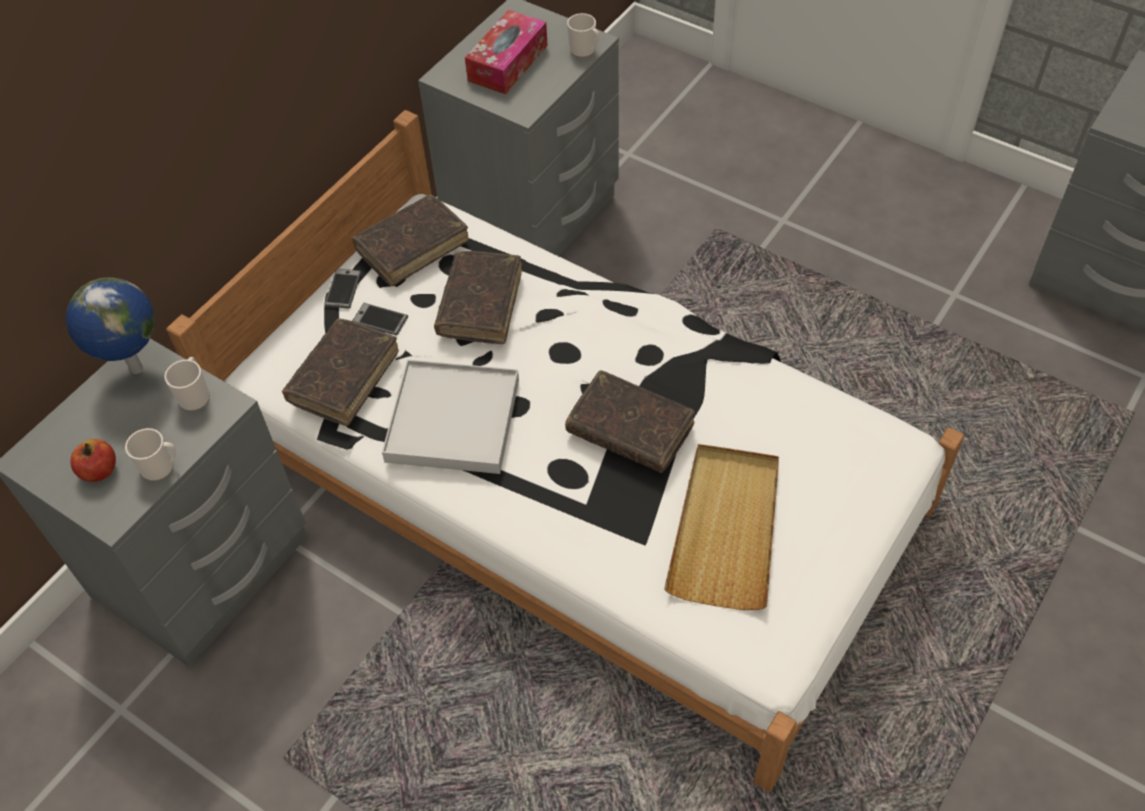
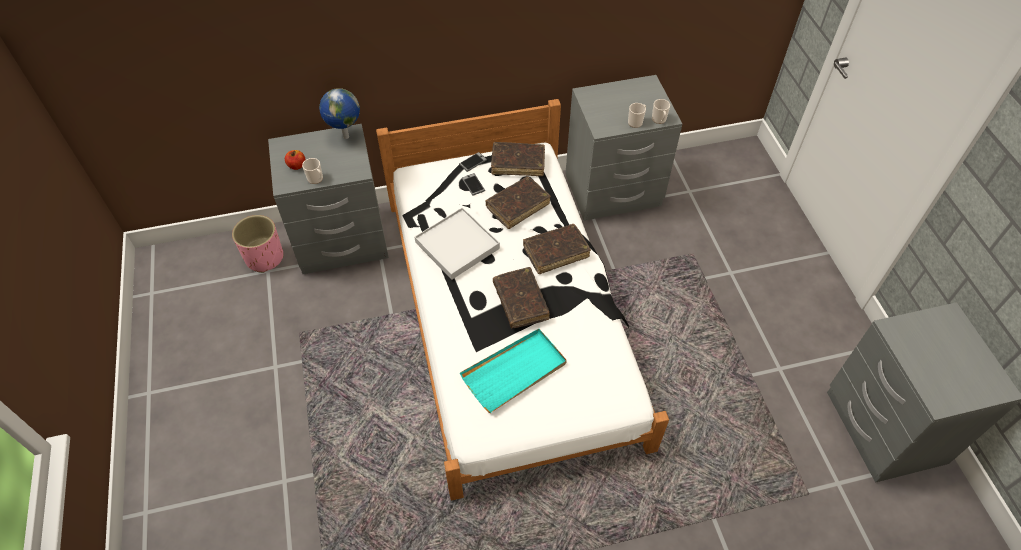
camera: 40 degrees right, 0 degrees up
(91, 693) = (264, 257): none -> pink planter
(195, 395) = (354, 161): mug -> mug (636, 122)
(344, 378) = (435, 198): brown book -> brown book (556, 252)
(508, 63) = (618, 104): tissue box -> none
(726, 528) = (514, 371): beige tray -> turquoise tray

